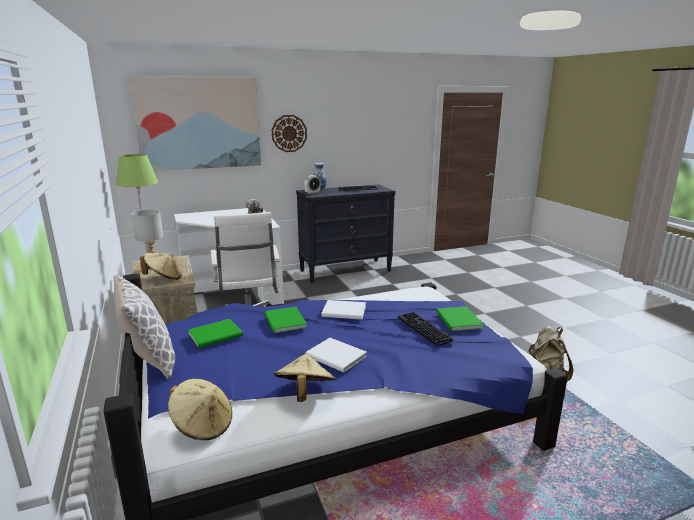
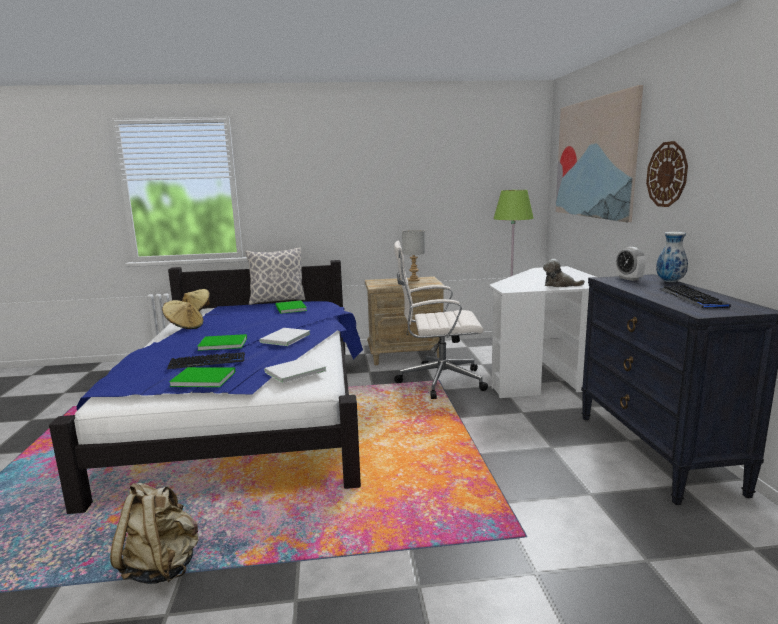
camera: 105 degrees right, 5 degrees down
(164, 278) = (383, 283): beige hat -> none
(284, 322) = (288, 322): green book -> green book (222, 343)
(336, 357) = (210, 333): white book -> white book (293, 371)

